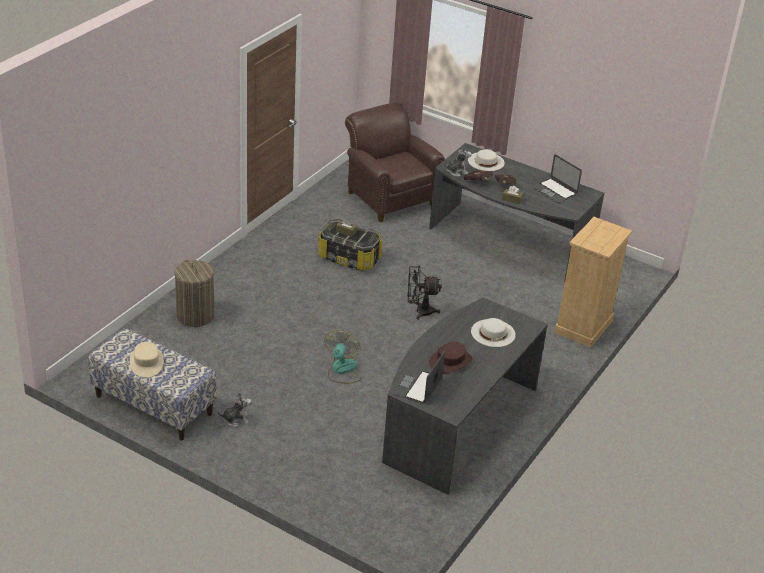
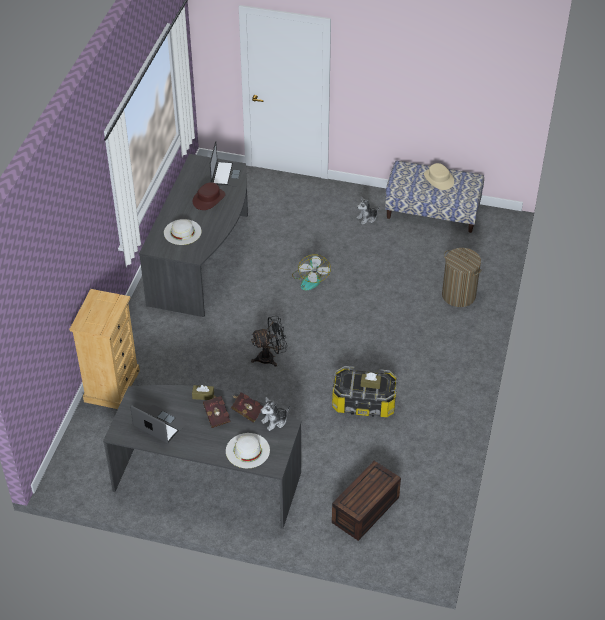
camera: 165 degrees right, 10 degrees up
(388, 197) = (365, 511): brown armchair -> brown storage box

